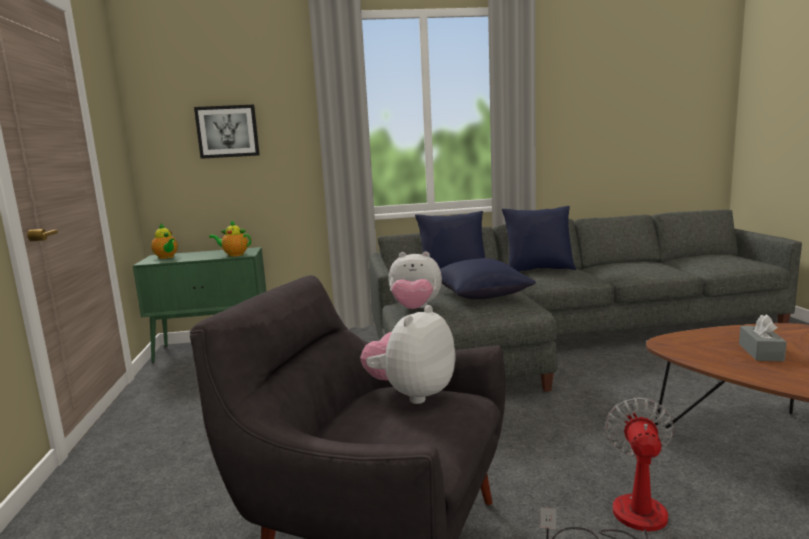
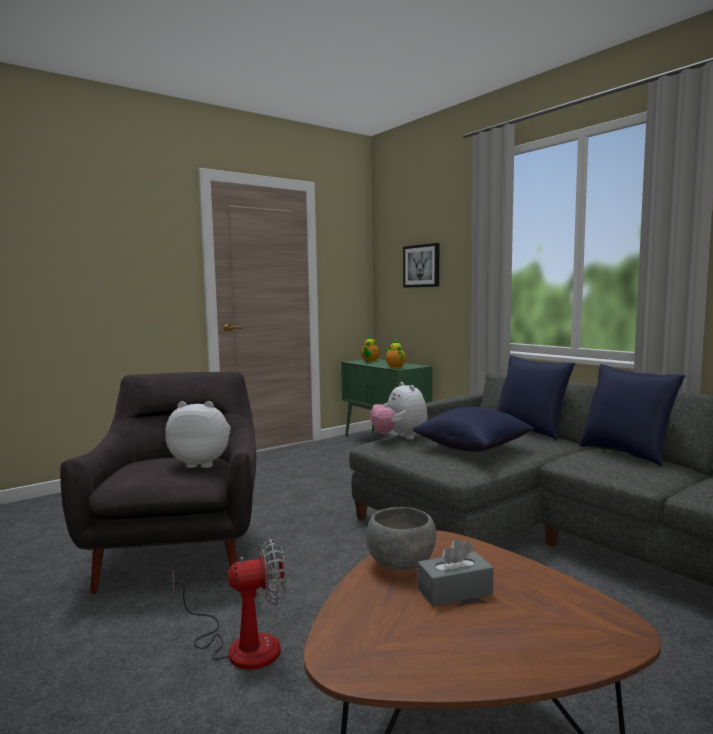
camera: 60 degrees right, 5 degrees down
(714, 358) = (401, 564): none -> grey bowl

